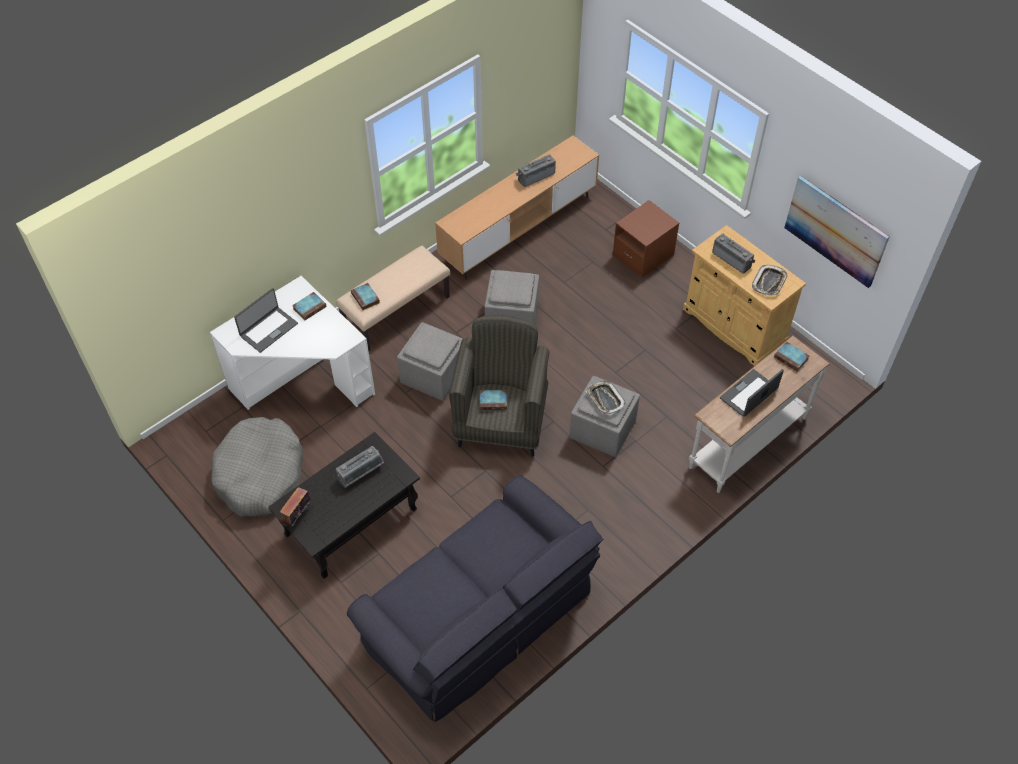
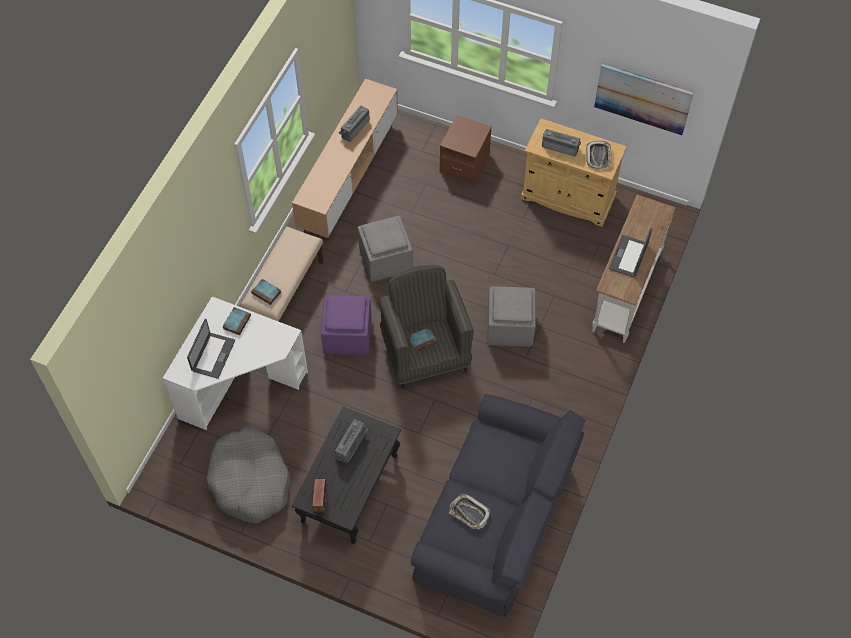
camera: 25 degrees left, 5 degrees up
(434, 375) = (348, 335): grey ottoman -> purple ottoman
(605, 399) = (511, 303): tray -> tray (469, 513)
(791, 358) = (646, 214): book -> none

